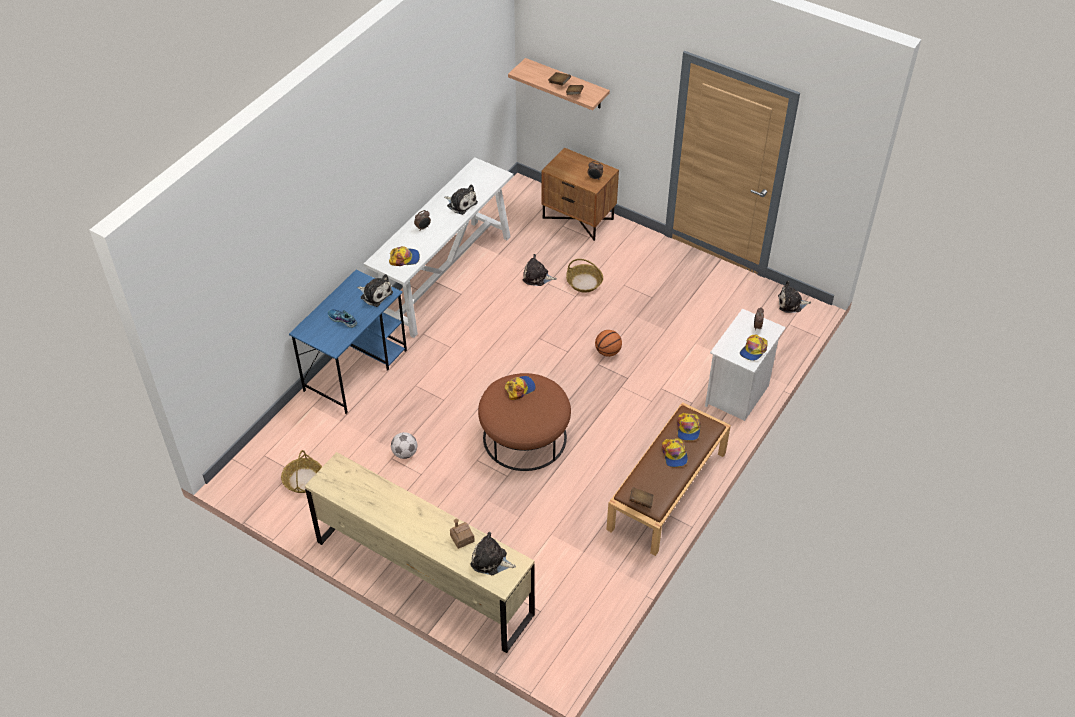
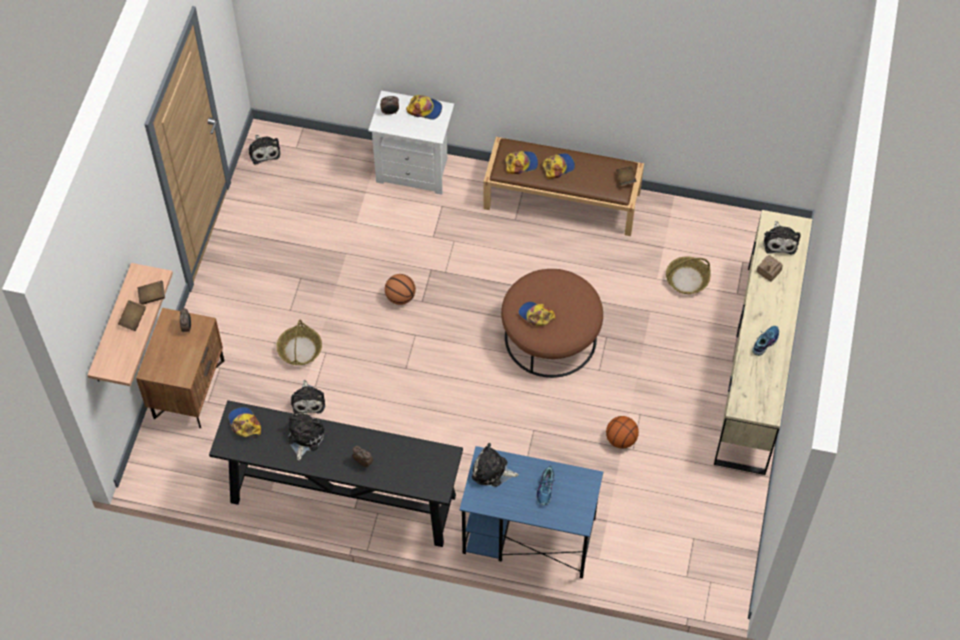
camera: 110 degrees left, 10 degrees up
(303, 479) = (698, 522): basket -> basket (686, 280)
(375, 294) = (492, 471): plush toy -> plush toy turned 90 degrees counterclockwise
(390, 506) = (765, 342): none -> shoe
(404, 258) = (423, 462): cap -> cap (244, 424)
(405, 453) = (621, 439): football -> basketball
(446, 276) = (342, 499): white console table -> black console table

